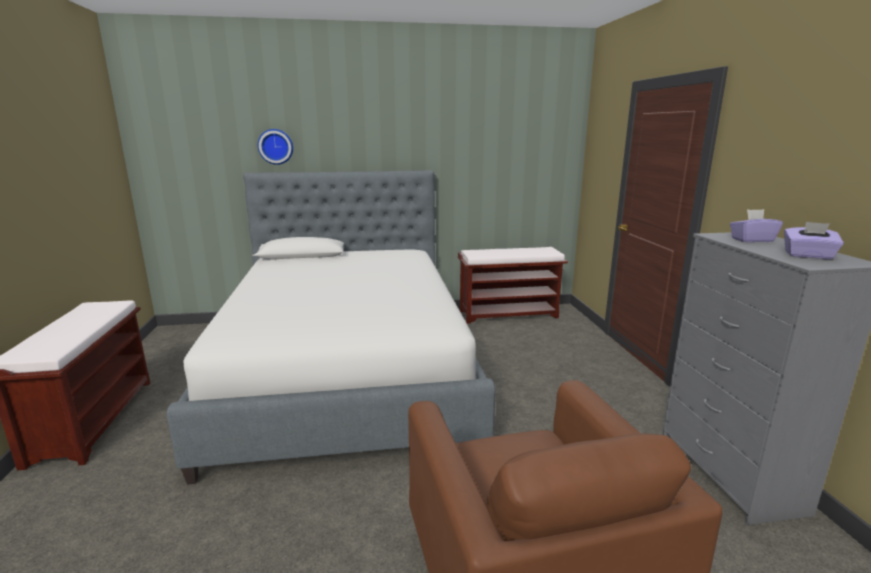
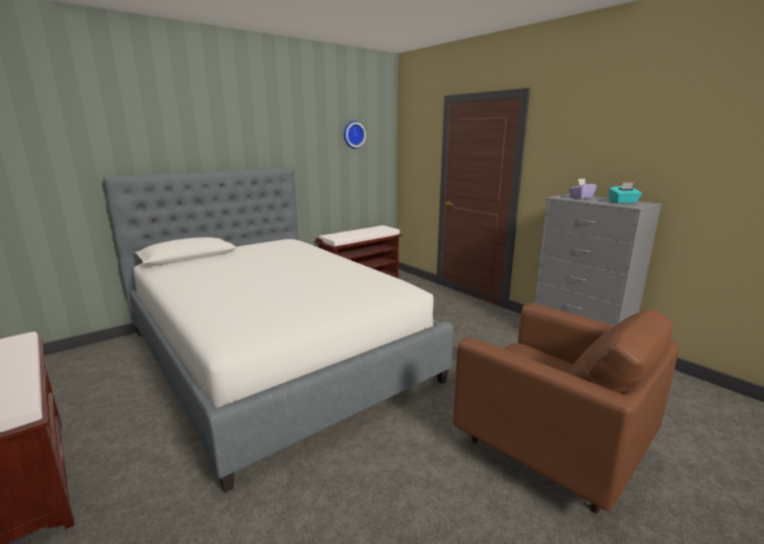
camera: 30 degrees left, 0 degrees up
(276, 146) = (136, 148): wall clock -> wall clock (353, 134)
(808, 256) = (623, 202): purple tissue box -> turquoise tissue box

